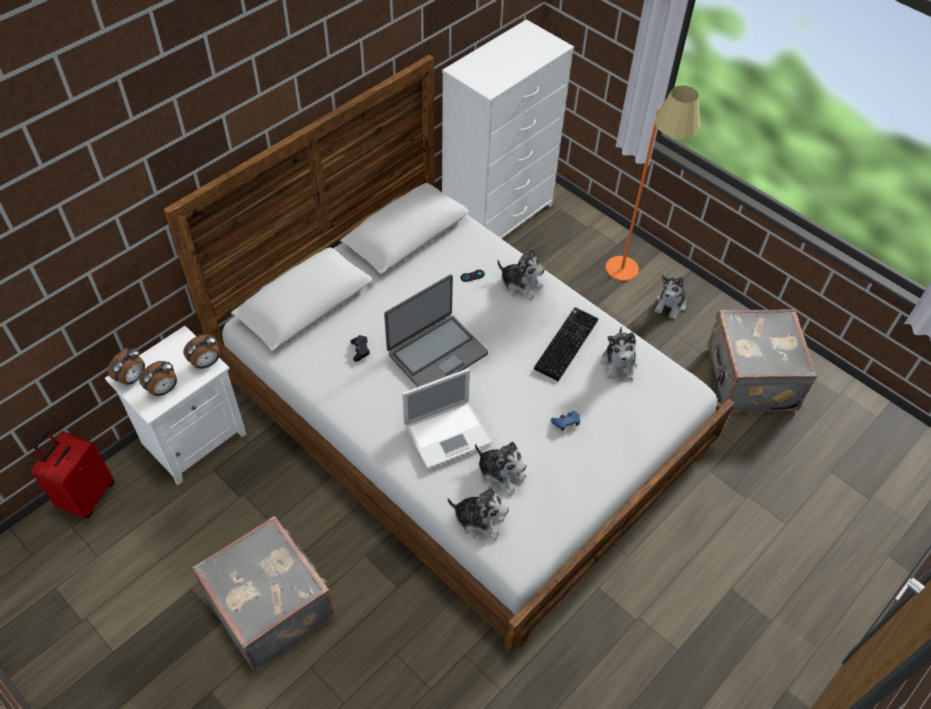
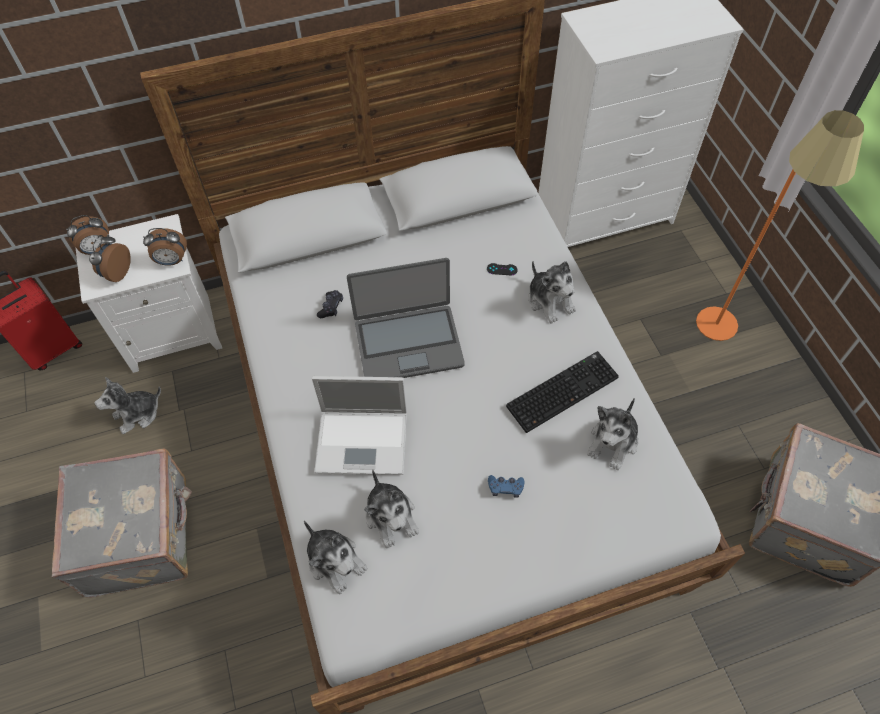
camera: 30 degrees right, 5 degrees up
(164, 390) = (116, 273): alarm clock -> alarm clock turned 120 degrees clockwise
(670, 304) = (753, 388): plush toy -> plush toy (138, 414)

